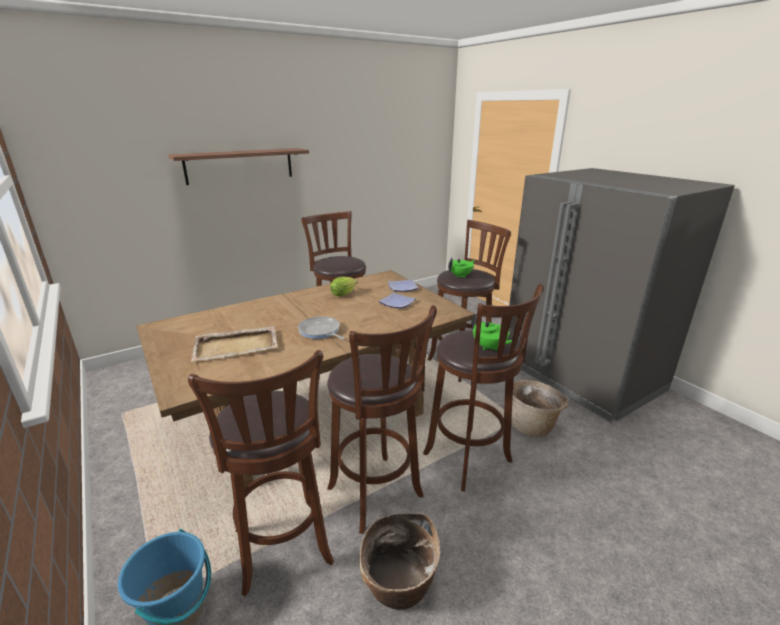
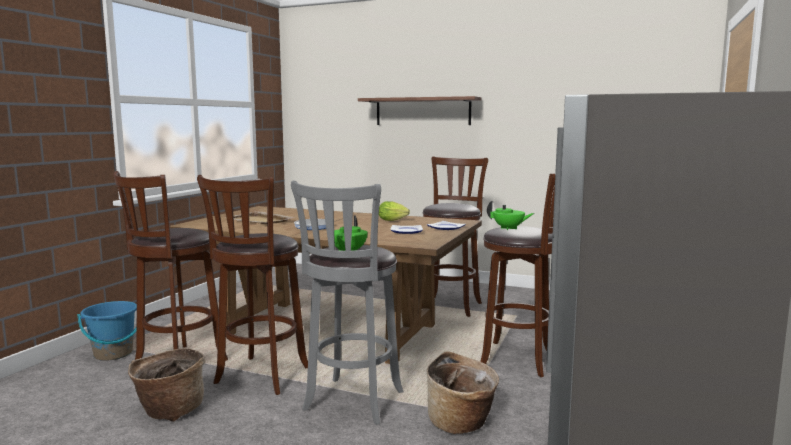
camera: 55 degrees right, 15 degrees down
(470, 460) = (352, 403): brown stool -> grey stool

